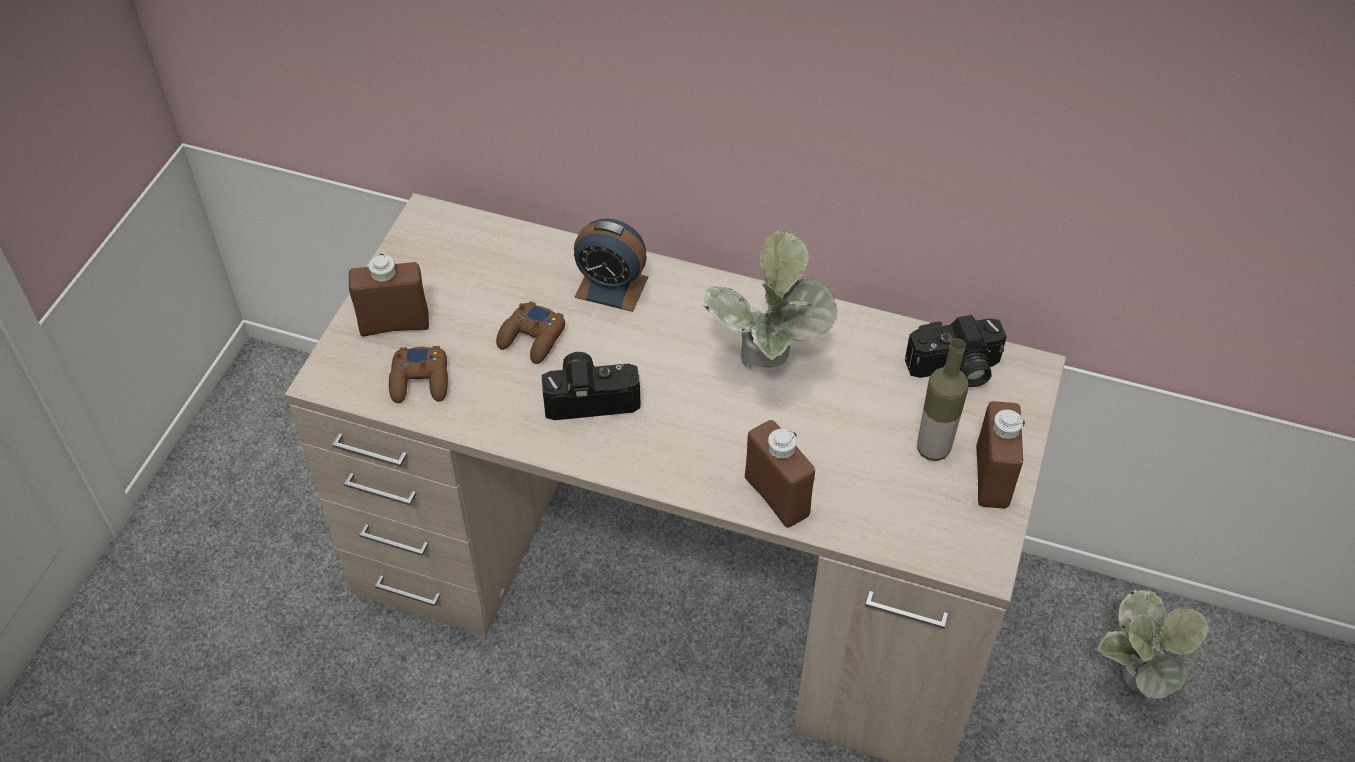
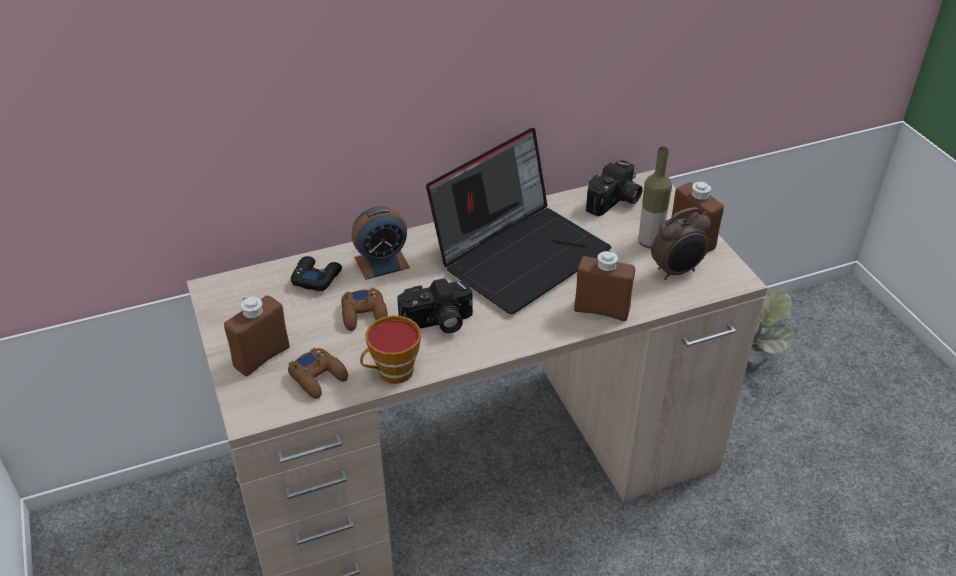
camera: 40 degrees left, 10 degrees down
(489, 423) = (392, 373): none -> cup
(531, 265) = (316, 278): none -> black game controller
(591, 395) = (437, 323): camera -> camera turned 150 degrees counterclockwise
(767, 369) = (521, 254): potted plant -> laptop
(920, 507) = (677, 271): none -> alarm clock

